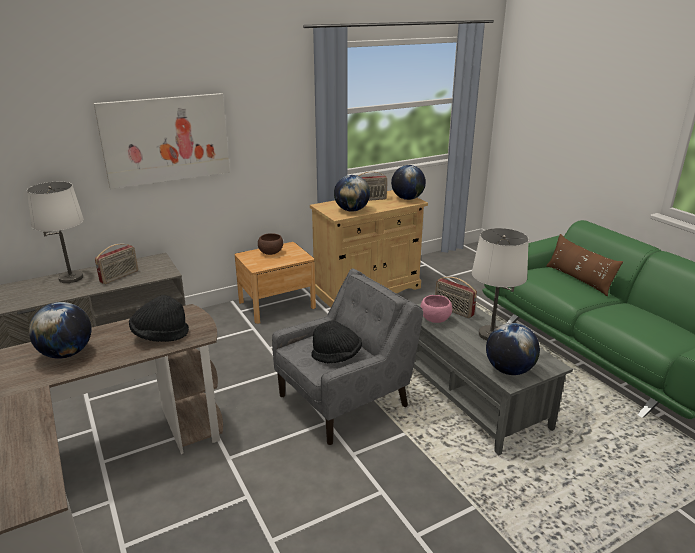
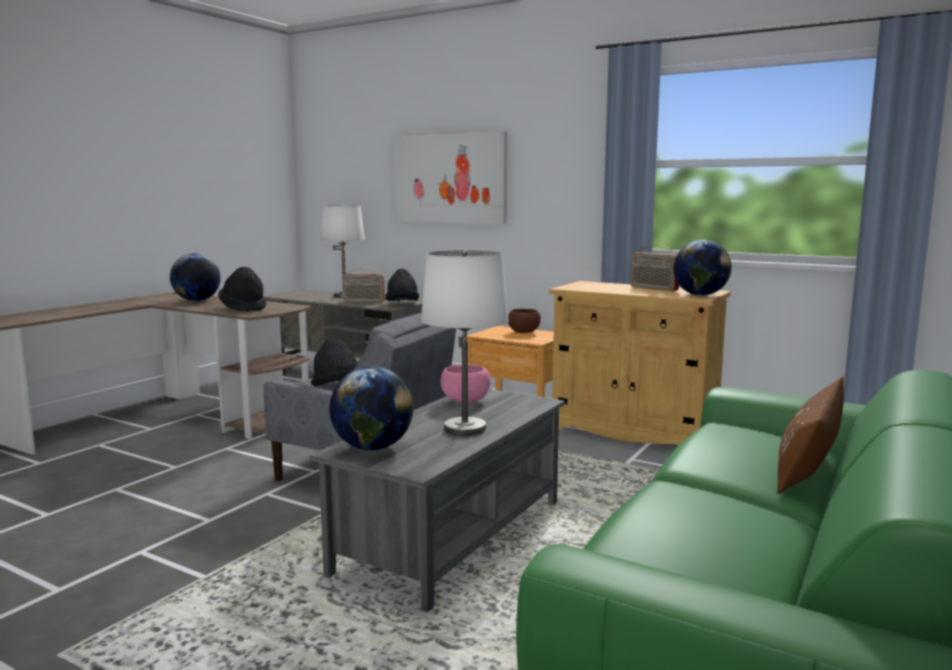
camera: 60 degrees right, 15 degrees down
(159, 265) = (402, 304): none -> black hat
(351, 210) = (597, 288): globe -> none
(453, 311) = (506, 405): radio -> none

